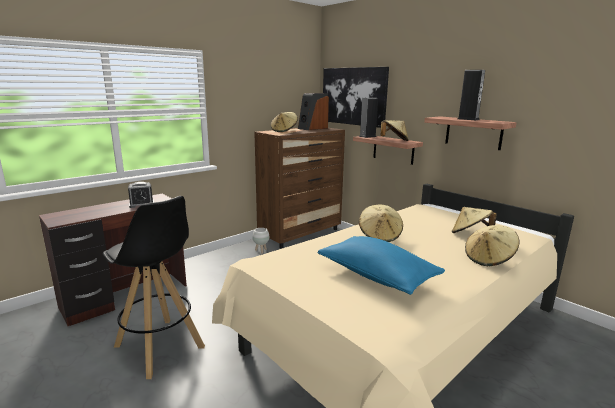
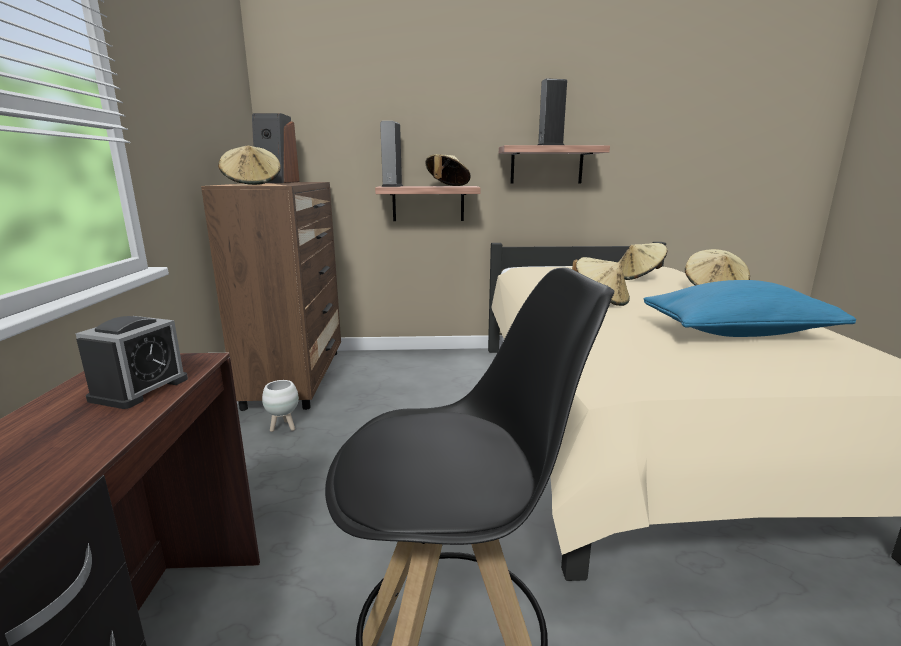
camera: 50 degrees left, 0 degrees up
(353, 96) = (339, 123): picture -> none

